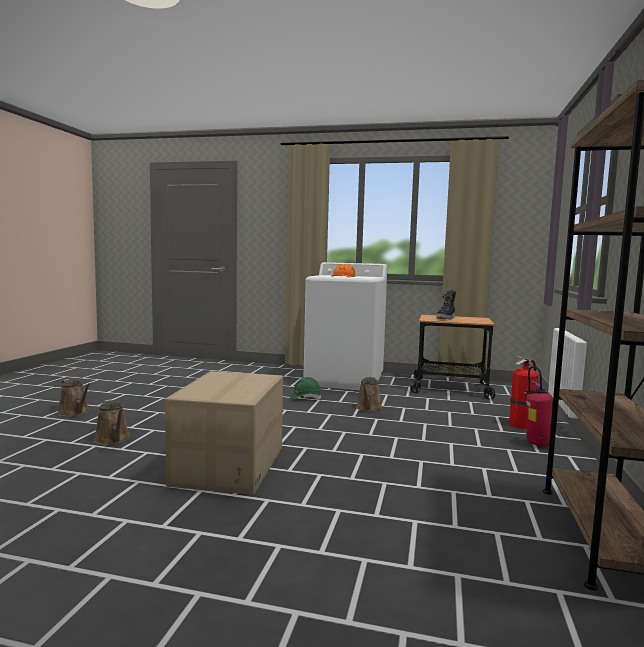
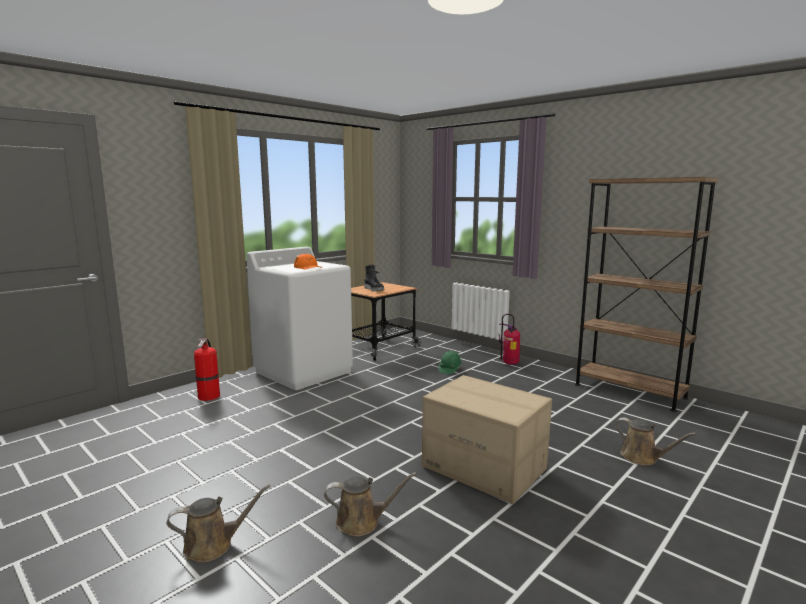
camera: 60 degrees left, 5 degrees up
(305, 398) = (336, 399): green hard hat -> green hard hat (449, 369)
(368, 408) = (394, 385): brown watering can -> brown watering can (642, 458)
(522, 424) = (474, 356): fire extinguisher -> fire extinguisher (209, 396)

